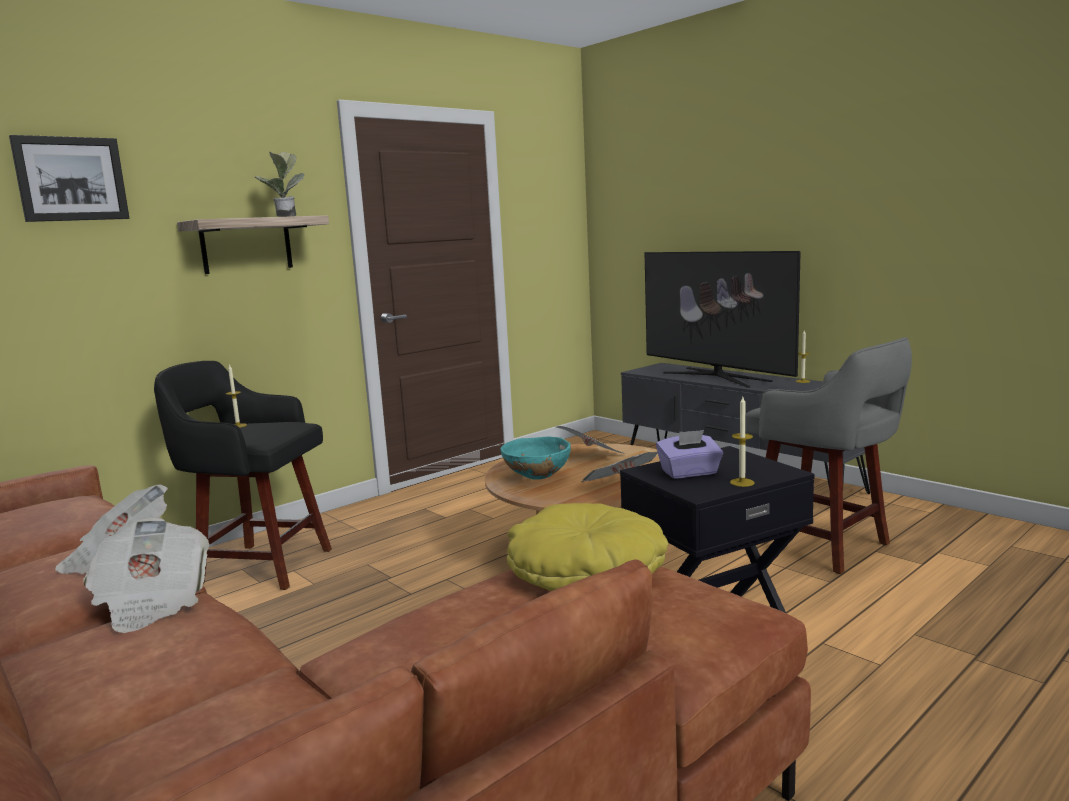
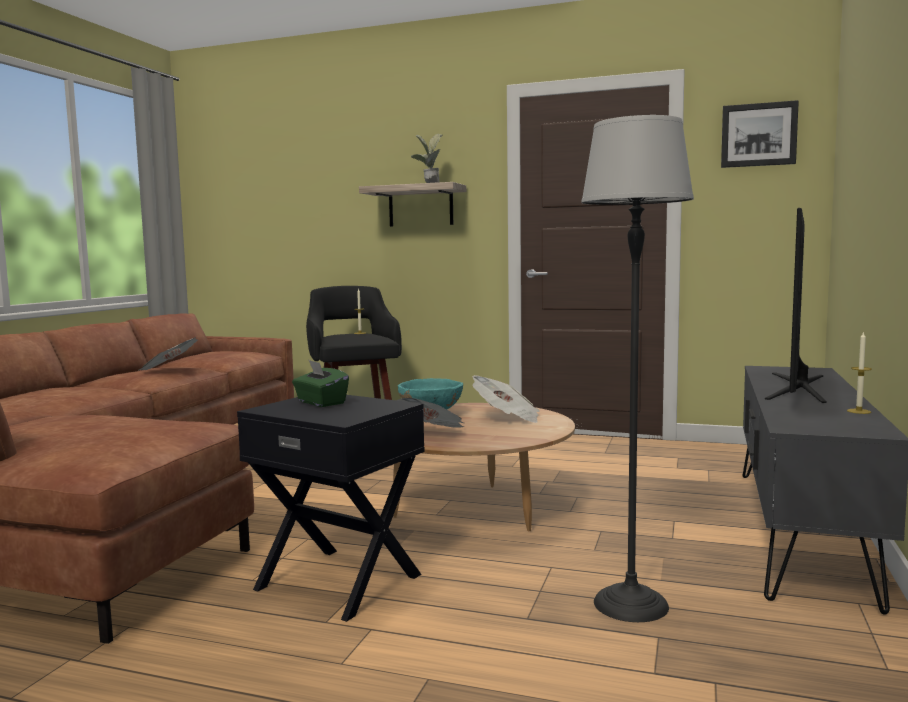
camera: 60 degrees right, 5 degrees down
(71, 179) = (321, 163): picture -> picture (758, 135)
(152, 602) = (114, 384): newspaper -> none
(583, 572) = (159, 428): yellow pillow -> none
(689, 473) = (320, 403): purple tissue box -> green tissue box
(742, 482) = (300, 414): candle -> none
(823, 546) = (630, 604): grey stool -> floor lamp

